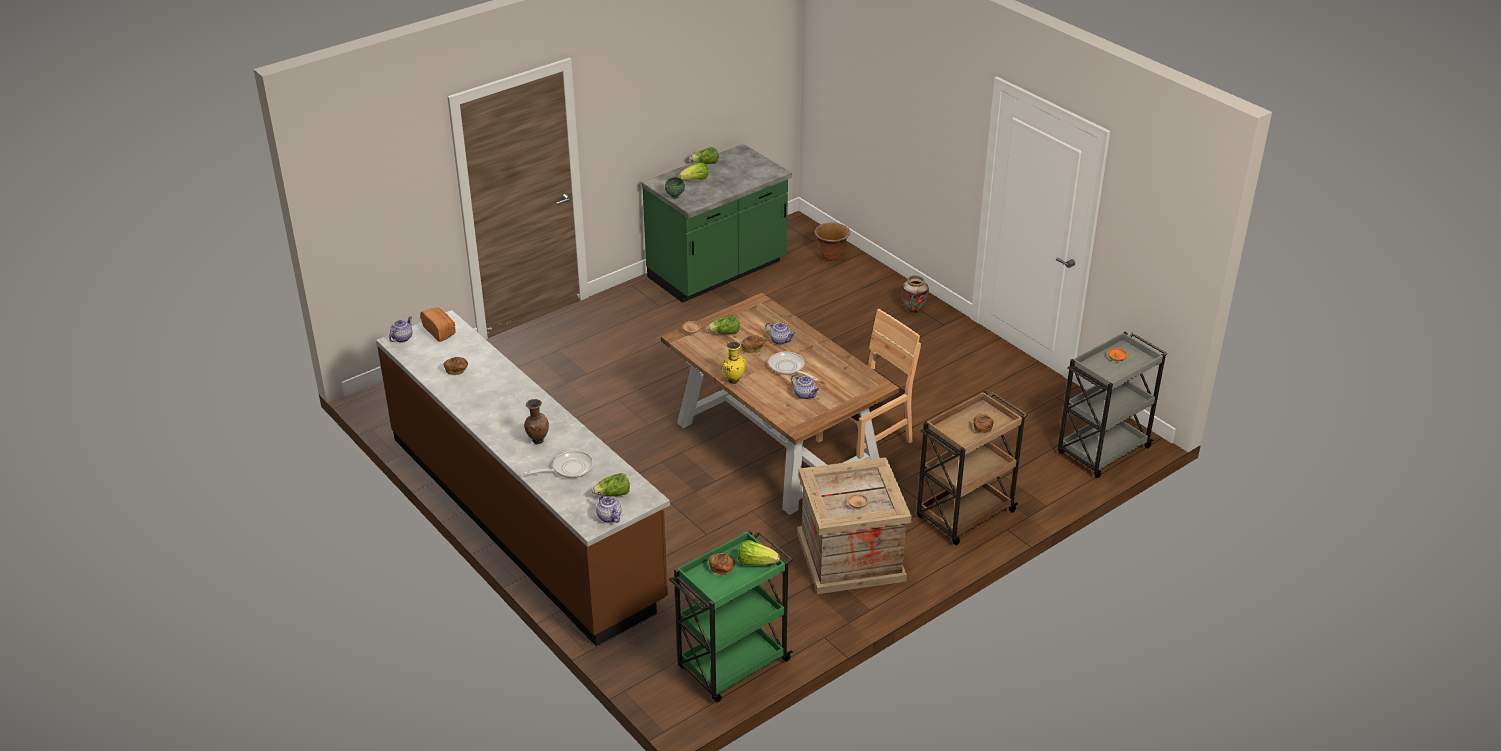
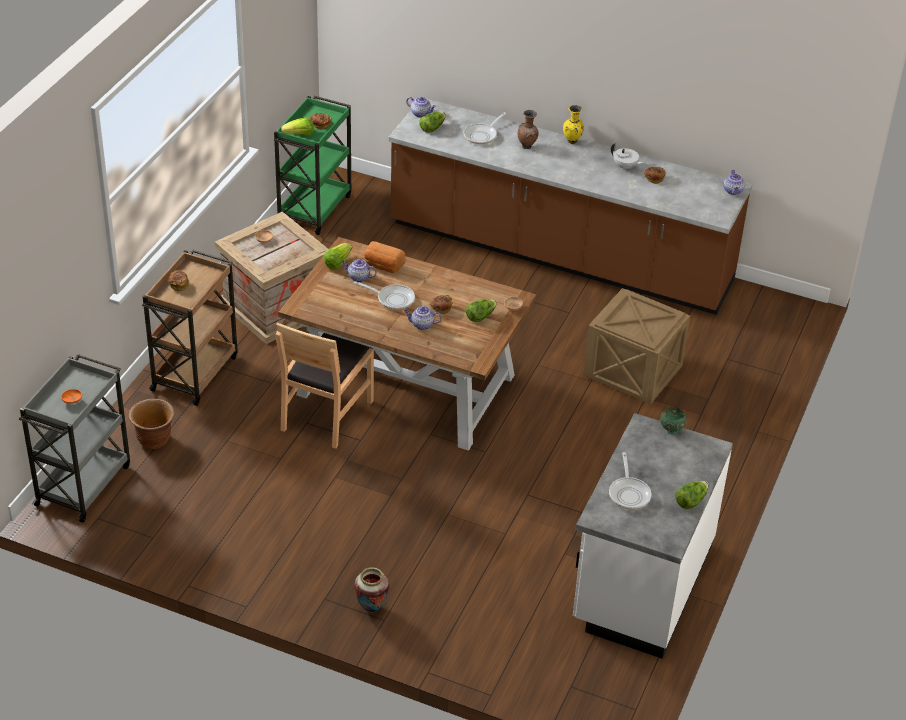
camera: 150 degrees right, 5 degrees up
(440, 331) = (711, 206): bread -> bread (383, 266)
(468, 390) = (625, 167): none -> white teapot
(576, 395) = (631, 371): none -> crate
(695, 180) = (675, 467): lettuce -> lettuce (337, 263)
(718, 272) = (641, 584): green counter -> white counter
(733, 380) = (432, 271): yellow vase -> yellow vase (572, 142)
(741, 176) = (629, 493): none -> frying pan
(831, 256) = (528, 667): brown planter -> brown planter (154, 440)

